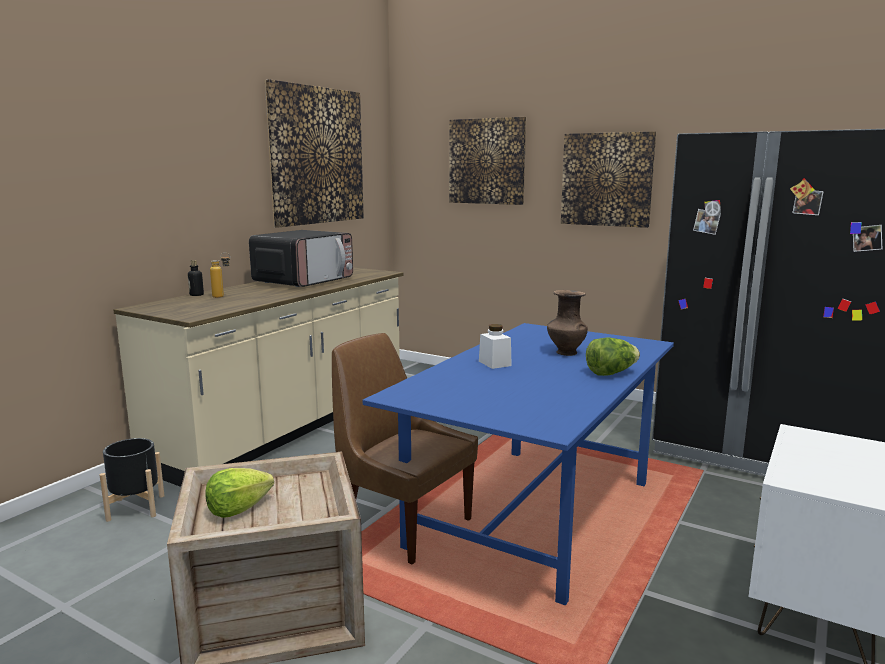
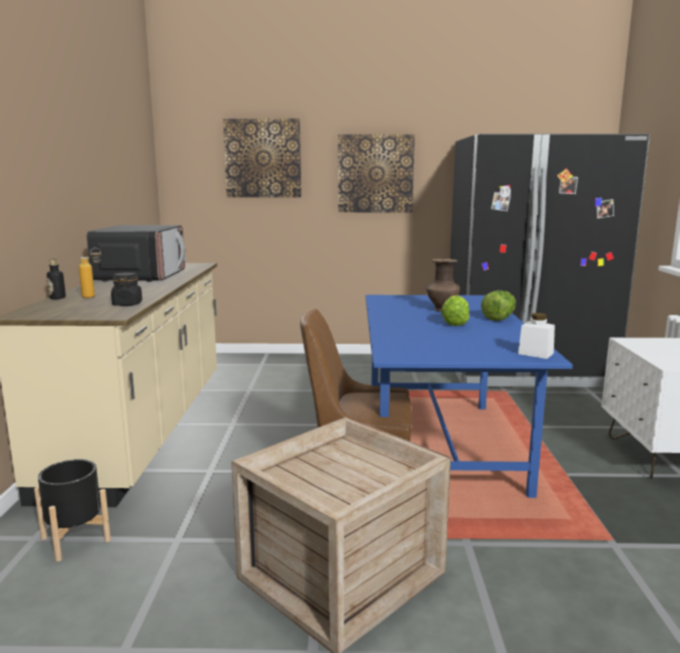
camera: 30 degrees left, 0 degrees up
(226, 307) = (127, 304): none -> black jar
(238, 509) = (326, 482): lettuce -> lettuce (455, 323)
(317, 156) = (114, 149): picture -> none
(494, 363) = (411, 323): white jar -> white jar (535, 353)

